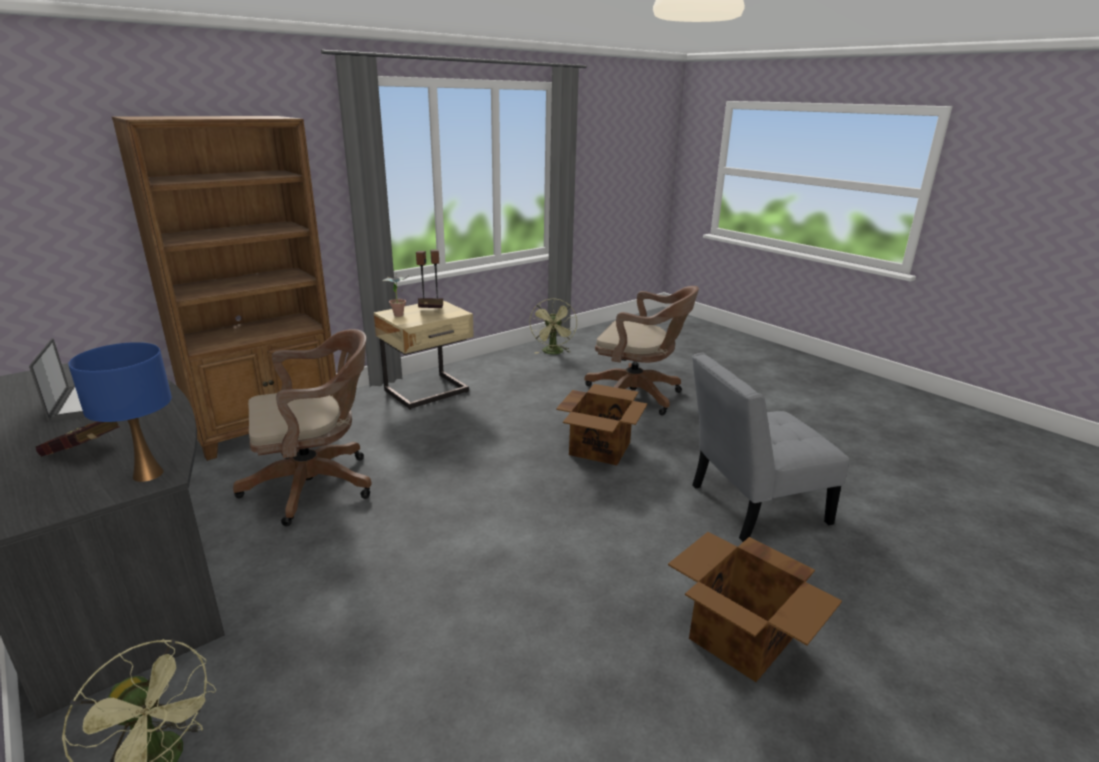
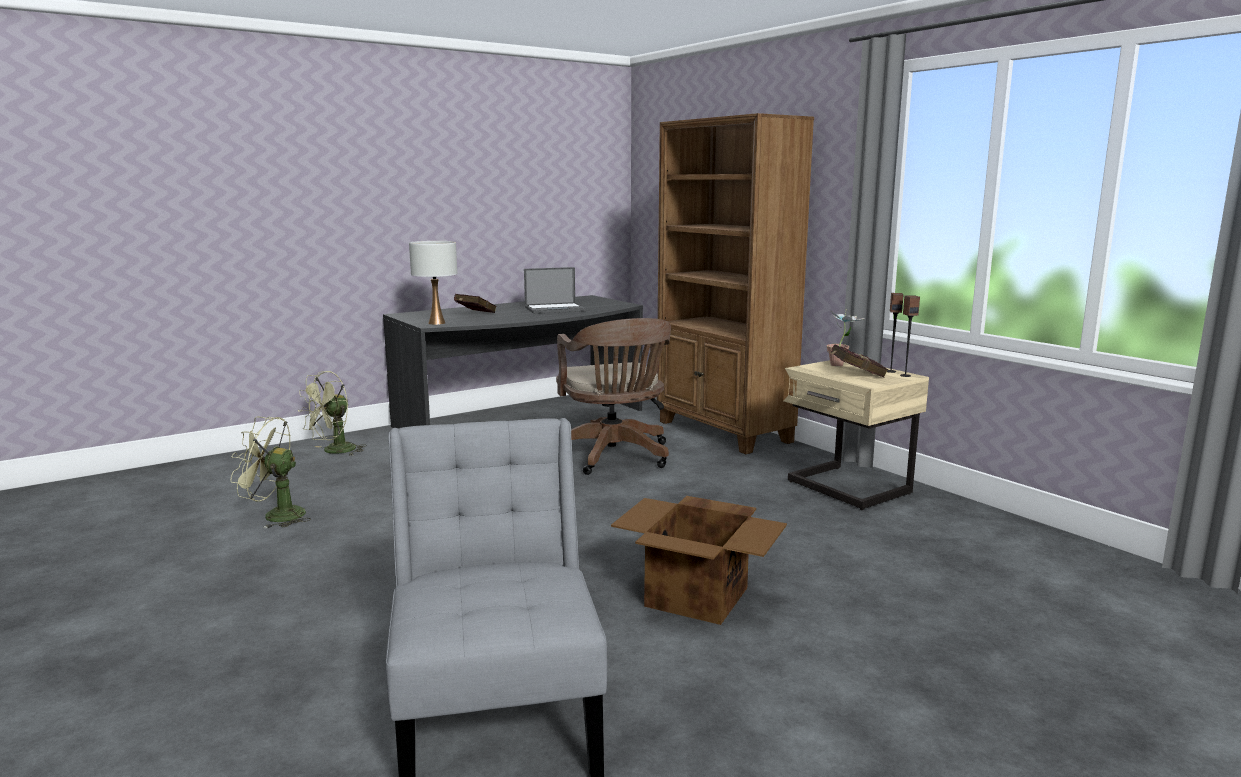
camera: 95 degrees right, 10 degrees down
(148, 474) = (436, 323): blue table lamp -> white table lamp
(553, 353) = (1103, 578): green fan -> green fan (275, 516)
(638, 396) = (931, 655): brown office chair -> none
(742, 639) = (245, 646): cardboard box -> none

